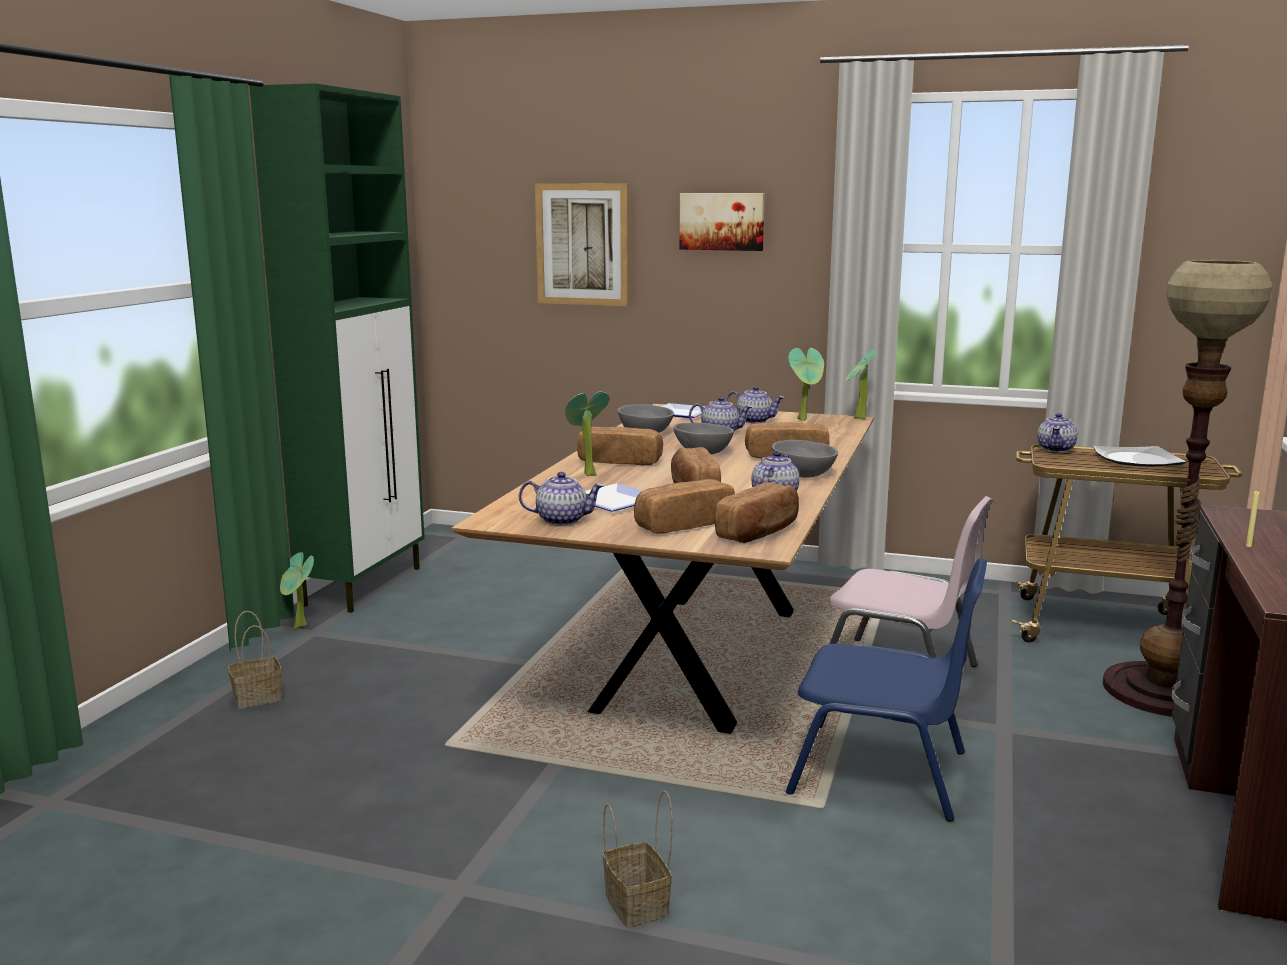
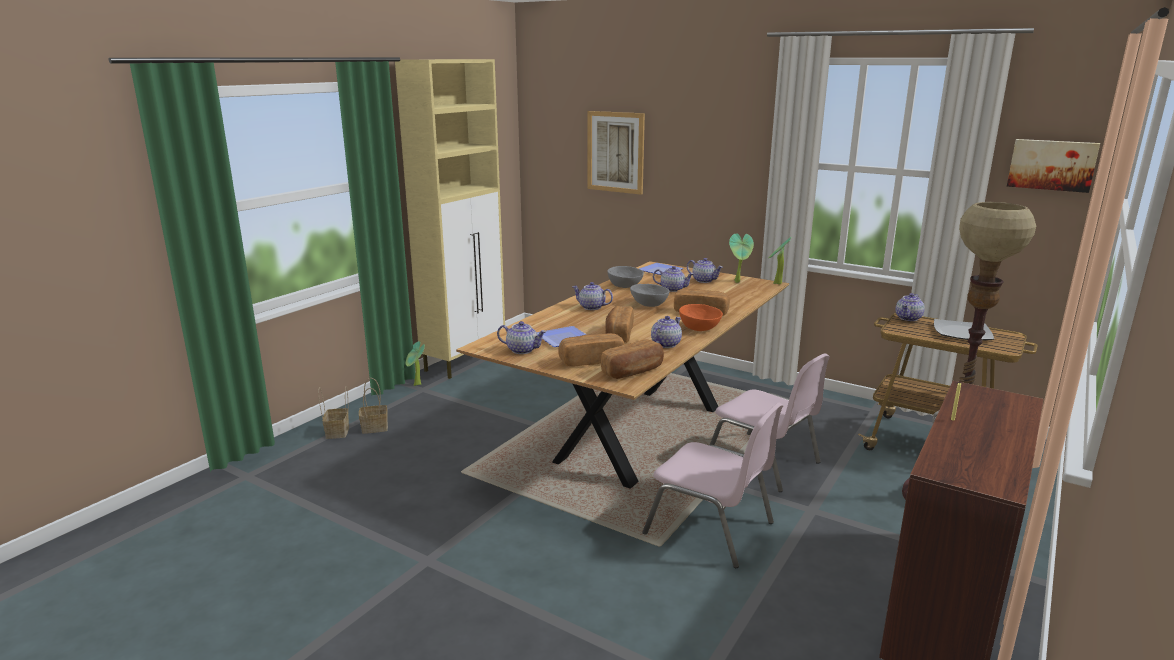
camera: 15 degrees right, 5 degrees up
(365, 585) = (465, 361): green cabinet -> beige cabinet
(586, 475) = (563, 316): potted plant -> none
(620, 461) = (591, 307): bread -> teapot
(639, 906) = (518, 589): basket -> basket (338, 432)
(722, 221) = (702, 141): picture -> picture (1052, 165)
(802, 474) = (699, 328): grey bowl -> orange bowl
(882, 773) = (711, 529): blue chair -> pink chair

